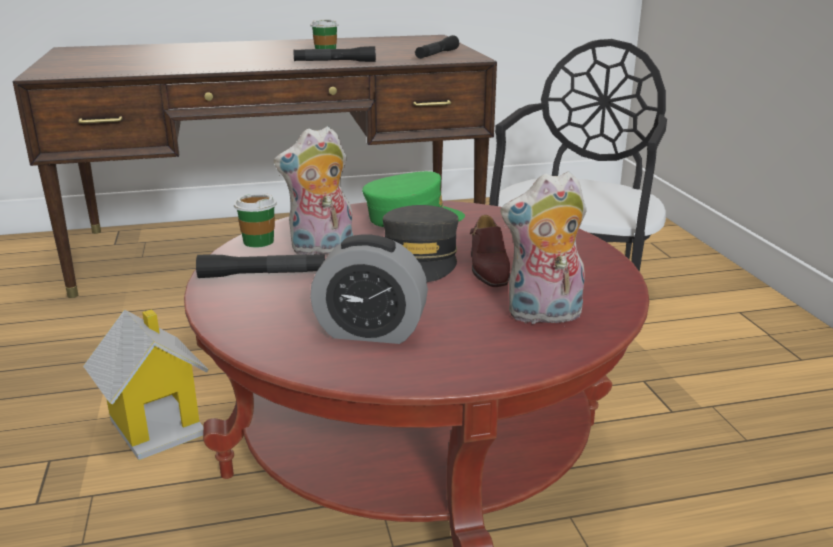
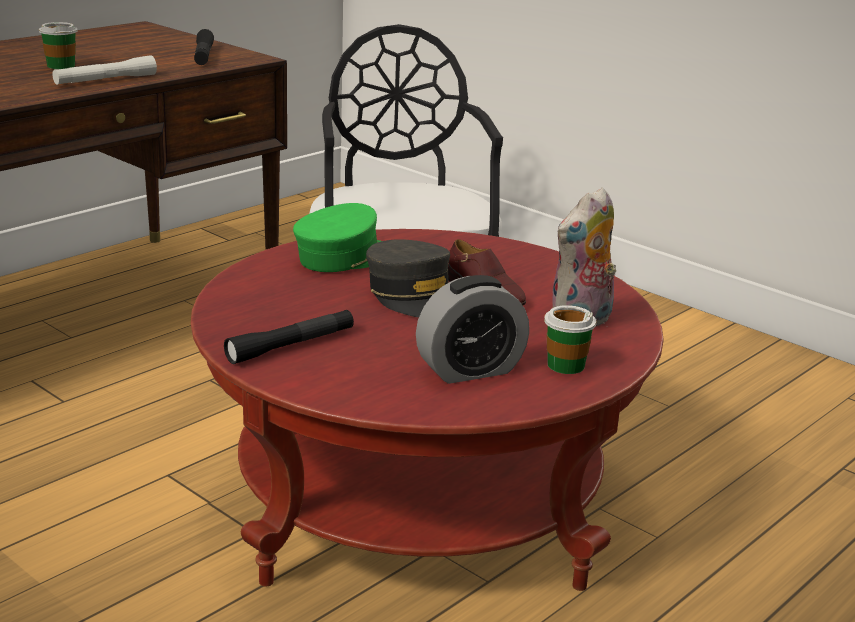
camera: 35 degrees left, 0 degrees up
(157, 424) = (123, 564): toy house -> none
(258, 241) = (227, 314): cup -> cup (565, 365)
(321, 250) = (307, 308): plush toy -> none
(335, 62) = (105, 80): black flashlight -> white flashlight

